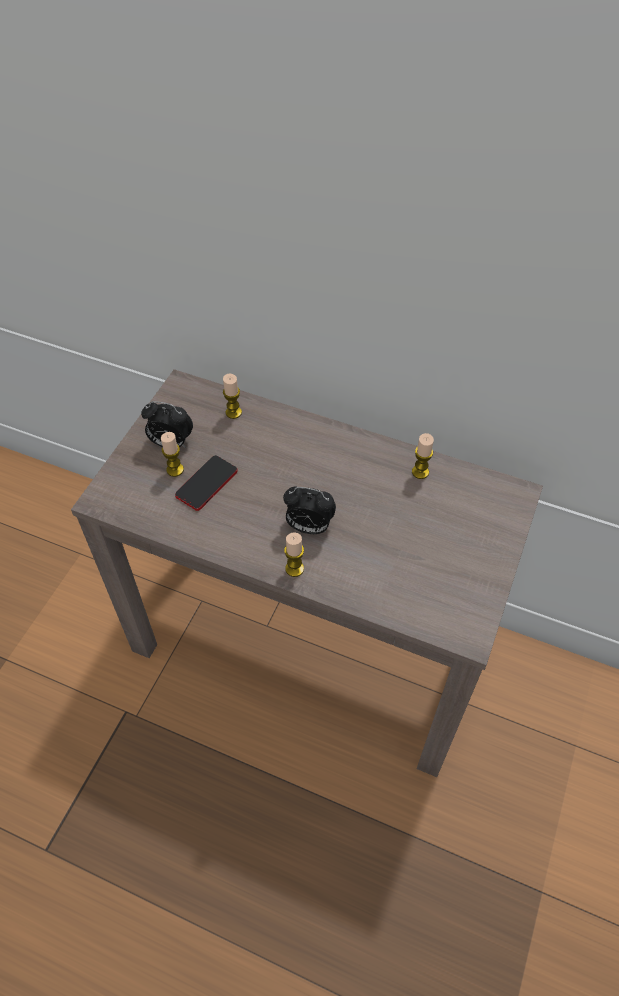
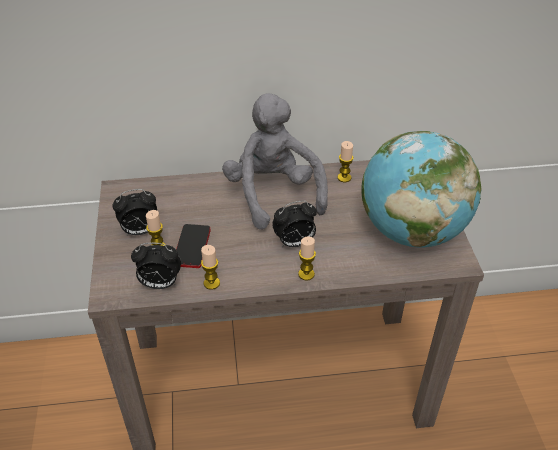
camera: 30 degrees left, 10 degrees down
(150, 511) = (160, 284): none -> alarm clock
(233, 412) = (175, 192): candle -> candle (211, 283)
(329, 458) = (273, 194): none -> grey plush toy
(445, 572) = (411, 231): none -> globe

